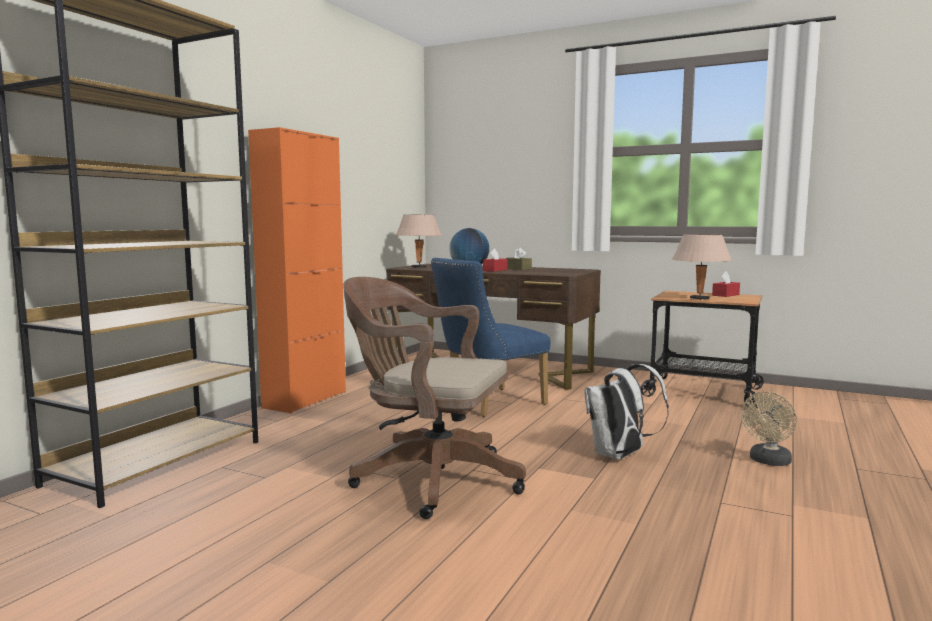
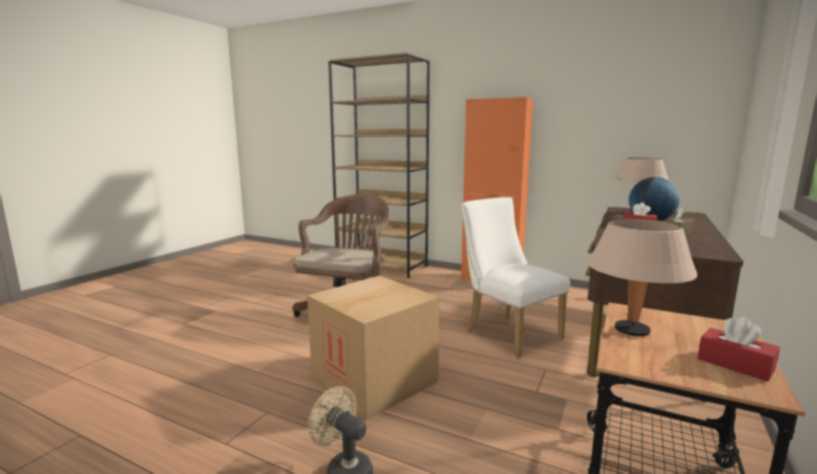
camera: 90 degrees right, 5 degrees up
(487, 404) = (508, 333): blue chair -> white chair
(619, 456) = (374, 380): white backpack -> cardboard box

